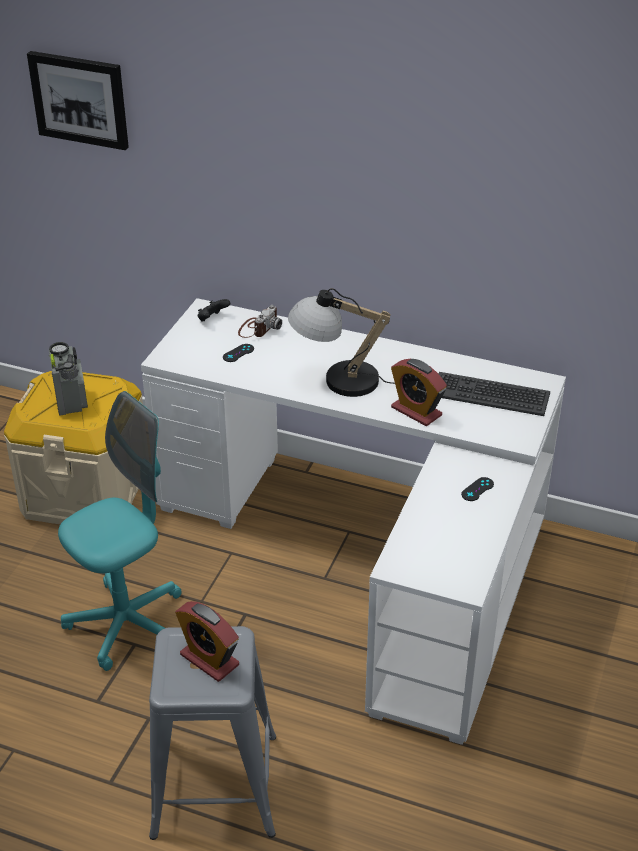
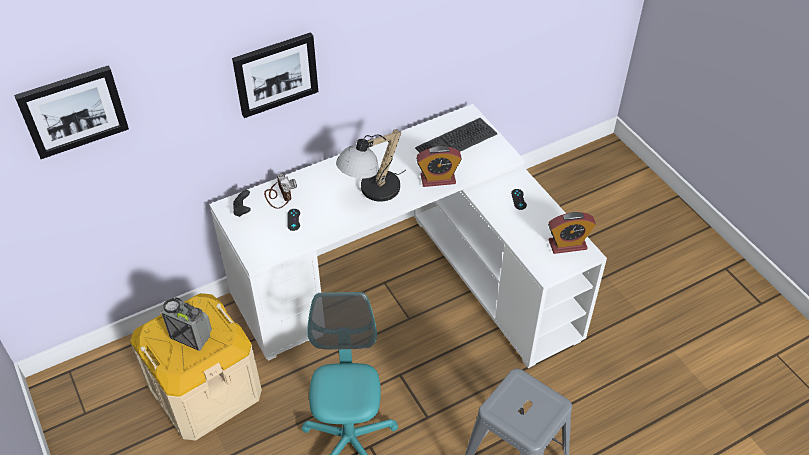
camera: 50 degrees left, 10 degrees up
(209, 659) = (525, 401): alarm clock -> alarm clock (567, 245)
(298, 176) = (275, 74): none -> picture

